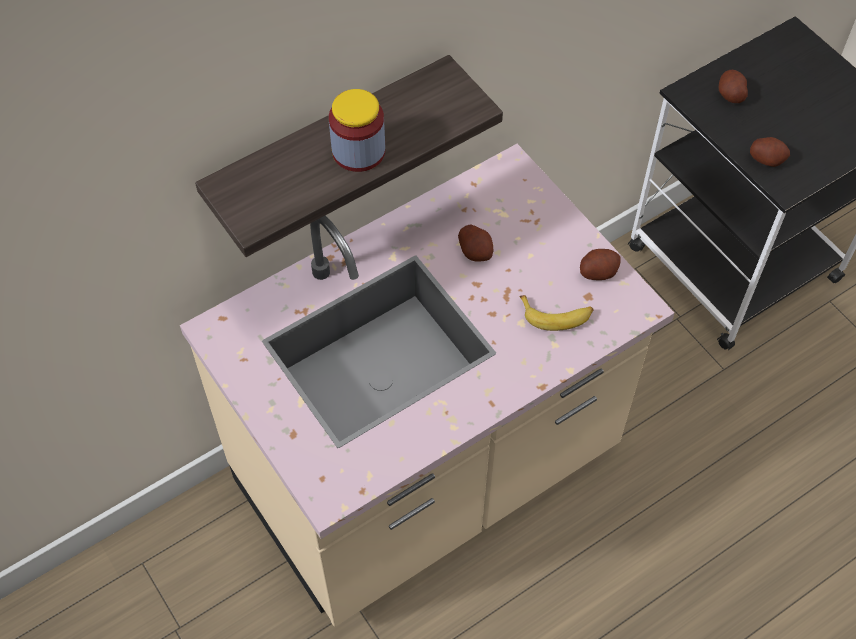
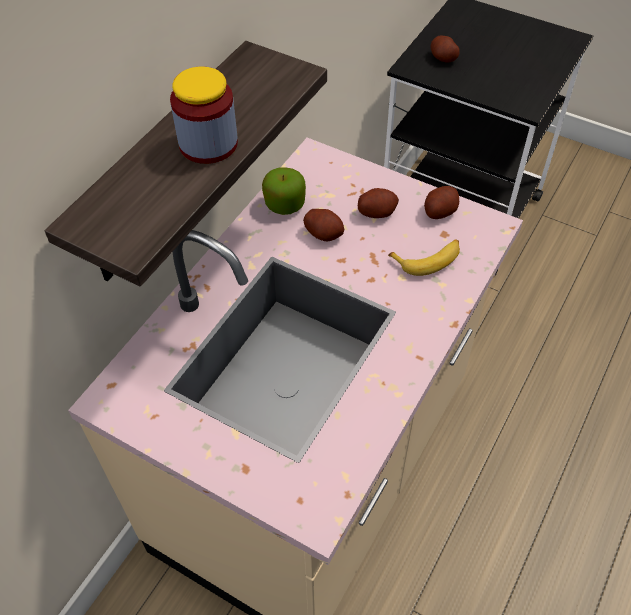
camera: 25 degrees left, 5 degrees down
(456, 207) = (284, 204): none -> apple
(767, 159) = (500, 92): potato -> potato (377, 212)

